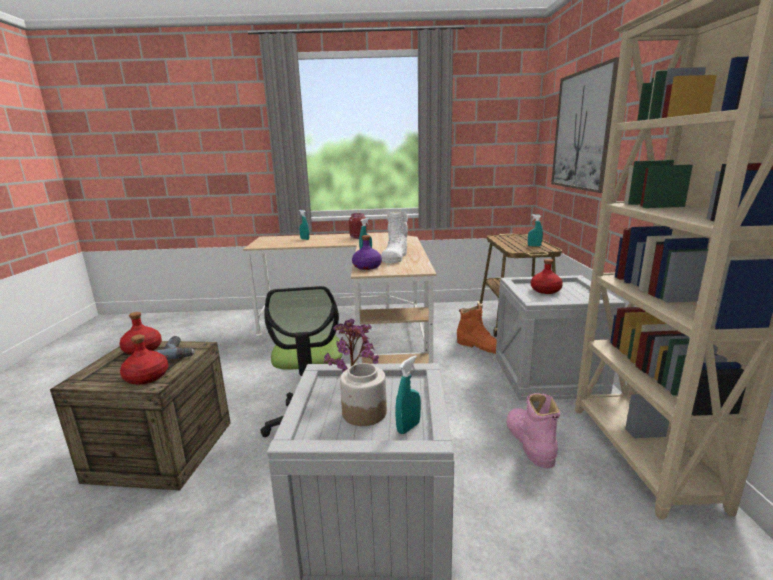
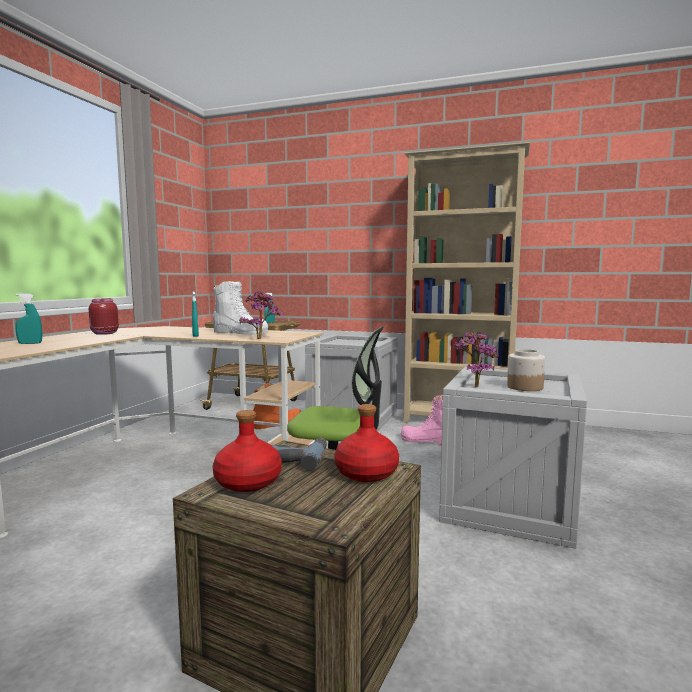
camera: 70 degrees left, 10 degrees down
(366, 267) = (261, 338): purple bottle -> potted plant
(408, 427) = (544, 382): turquoise spray bottle -> none
(545, 290) = (345, 343): red bottle -> none
(583, 130) = (294, 221): picture -> none

